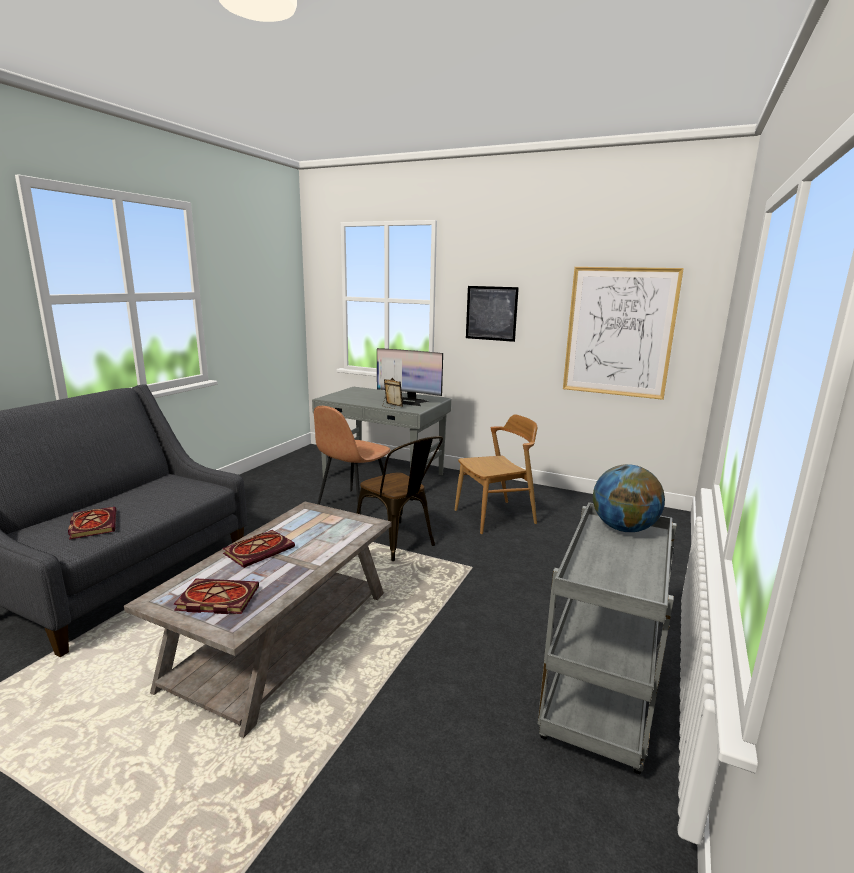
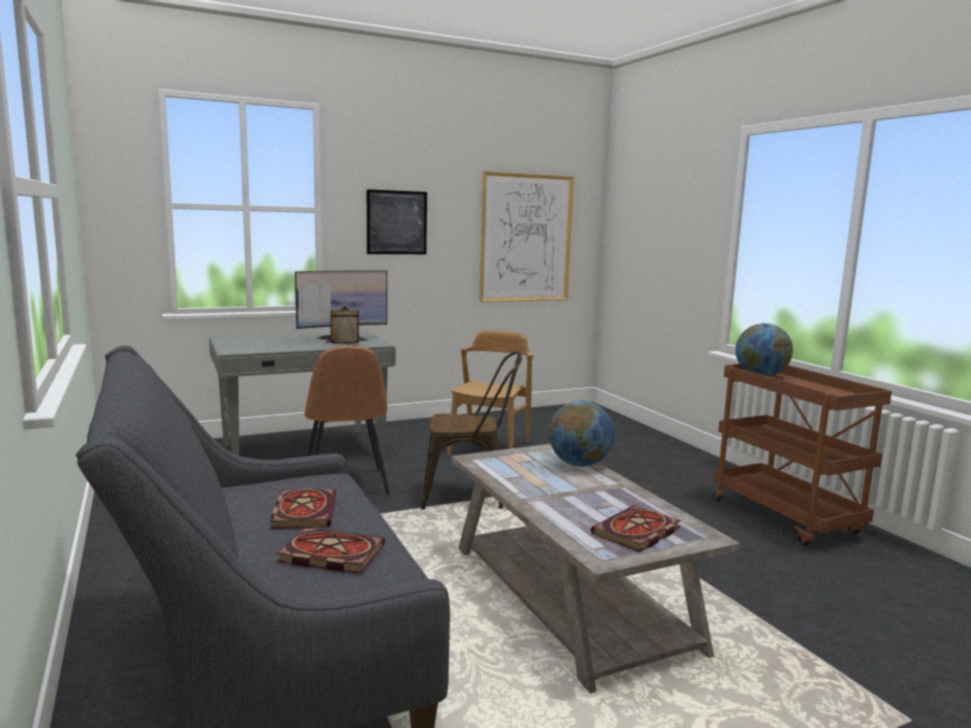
camera: 50 degrees left, 5 degrees down
(260, 550) = (548, 496): book -> book (303, 511)
(345, 541) = (579, 464): none -> globe
(600, 706) = (787, 518): grey cart -> brown cart

